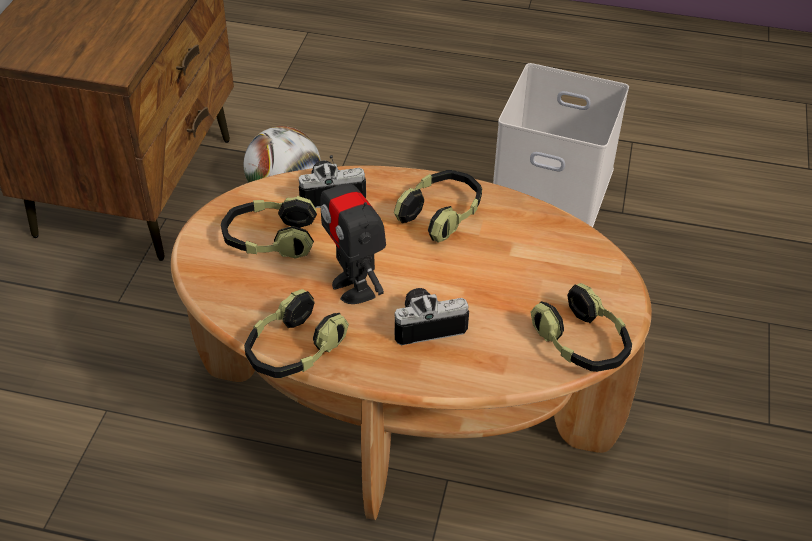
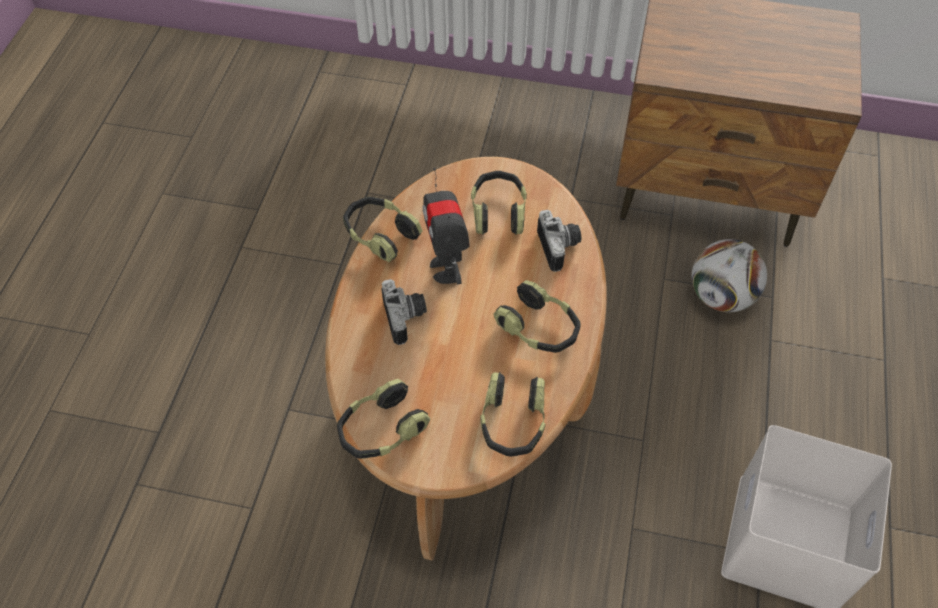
camera: 90 degrees right, 10 degrees up
(354, 287) = (447, 268): toy robot -> toy robot turned 75 degrees counterclockwise
(560, 238) = (513, 422): none -> headphones

